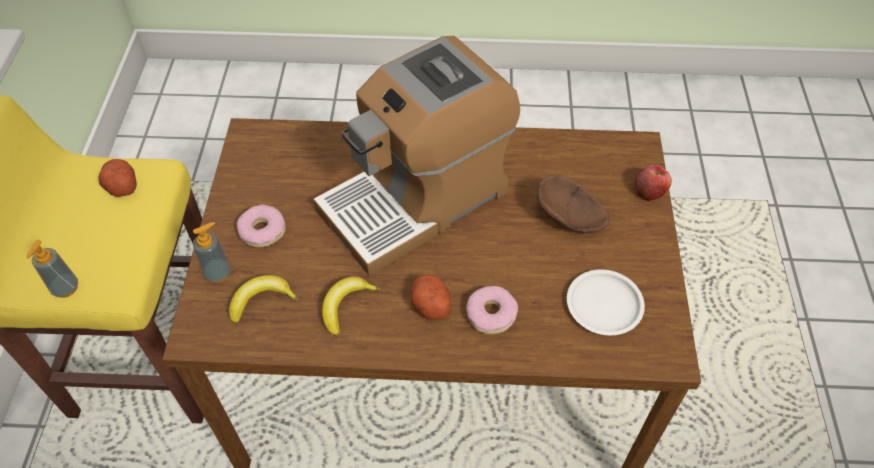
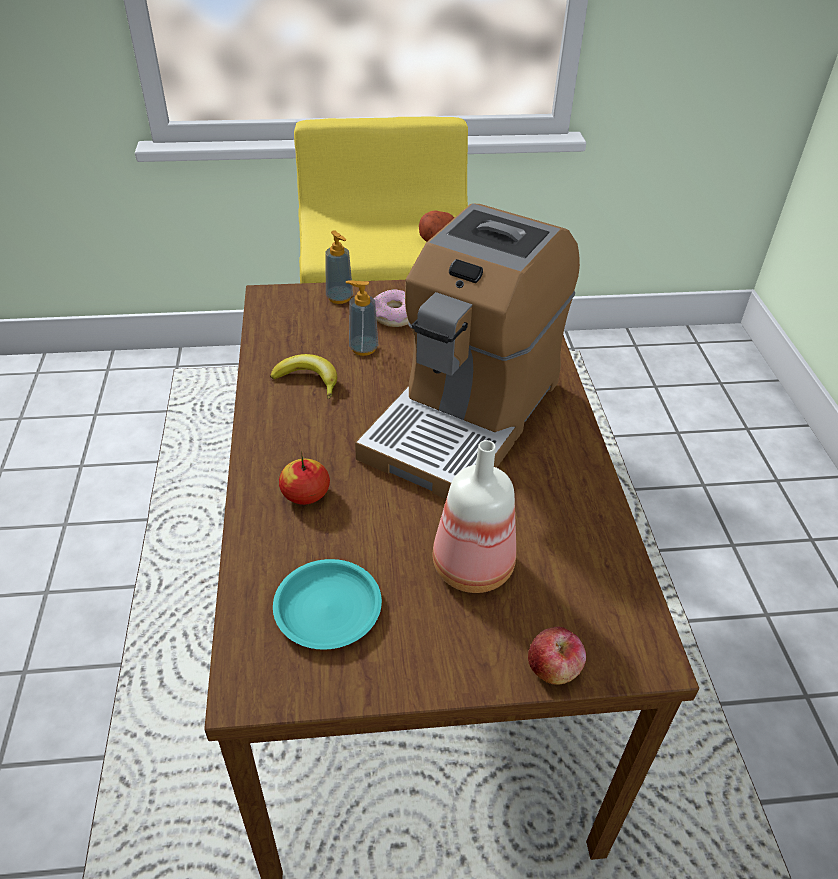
camera: 80 degrees right, 10 degrees down
(65, 288) = (321, 233): soap dispenser -> soap dispenser (363, 348)
(261, 301) = (310, 327): banana -> none
(416, 199) = (465, 416): coffee machine -> coffee machine turned 105 degrees counterclockwise
(430, 304) = (316, 441): potato -> none
(491, 314) = (305, 494): donut -> apple
(571, 219) = (470, 568): brown bowl -> bottle
(604, 306) = (327, 608): white plate -> turquoise plate

